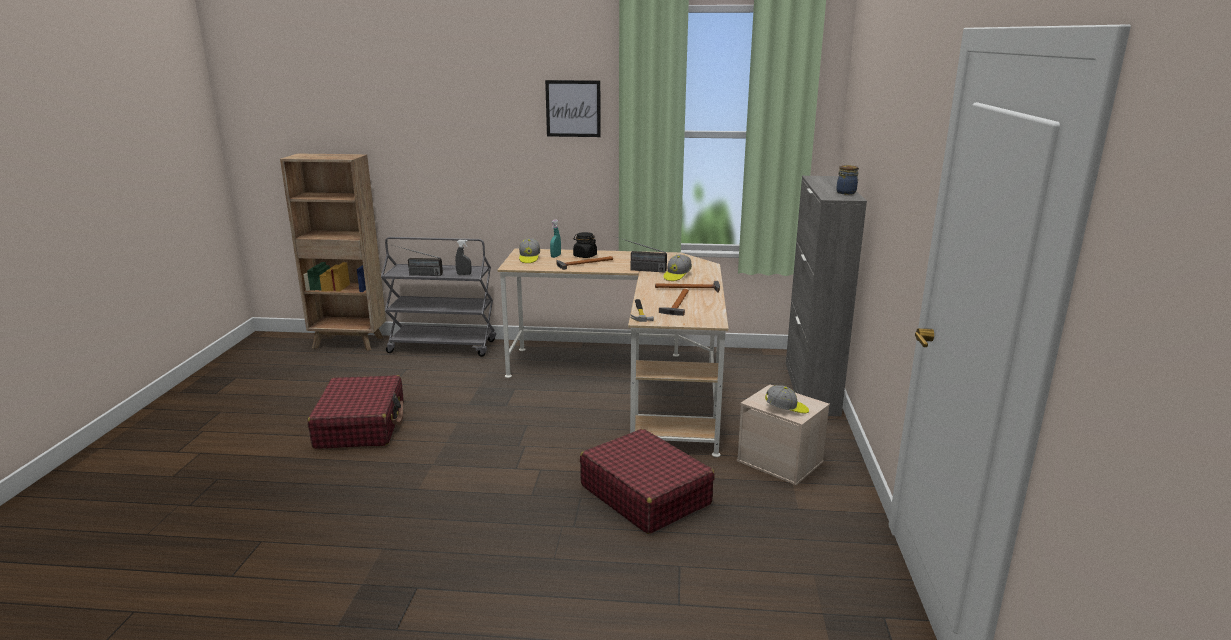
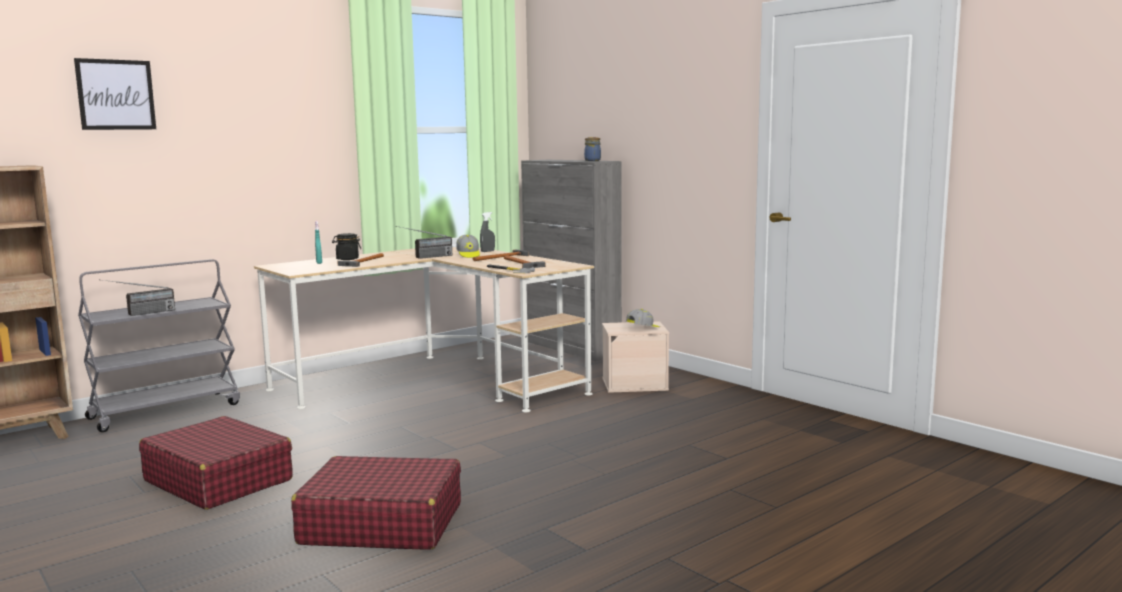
camera: 45 degrees left, 10 degrees down
(464, 274) = (199, 305): grey spray bottle -> grey spray bottle (487, 251)
(529, 258) = (296, 267): cap -> none
(573, 108) = (298, 104): picture -> picture (116, 94)
(645, 494) = (589, 426): red suitcase -> red suitcase (381, 524)

